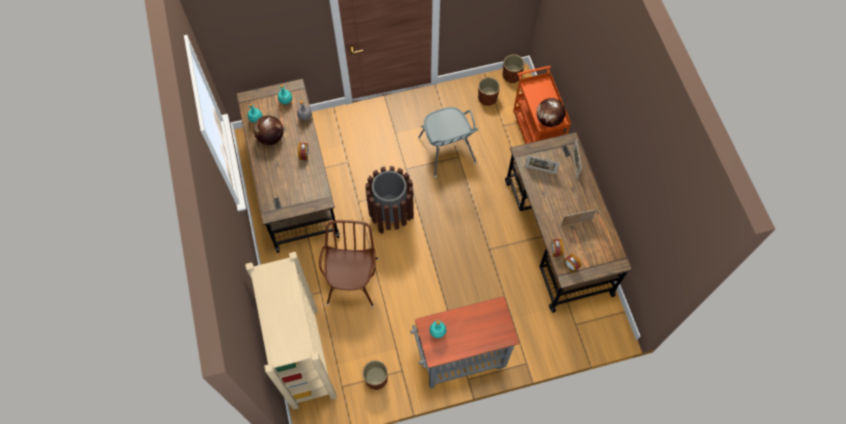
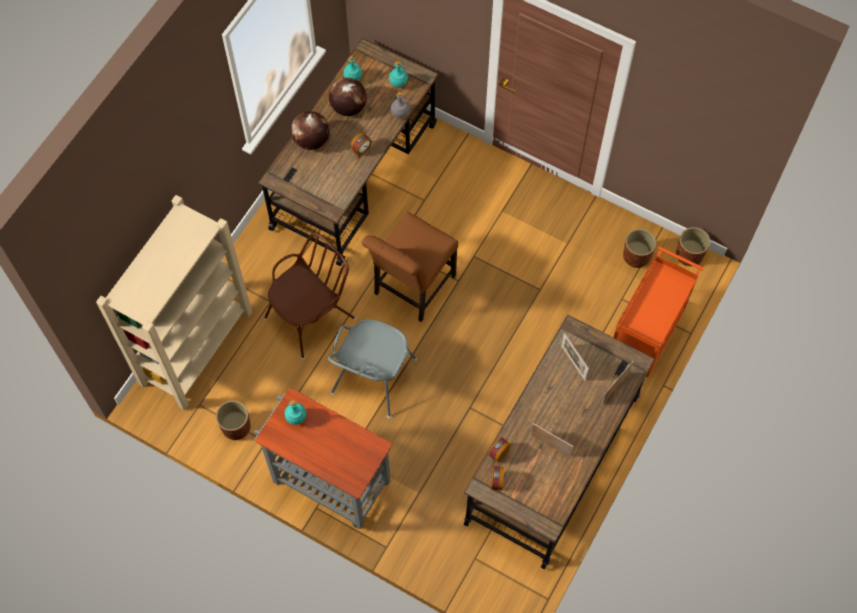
camera: 45 degrees right, 0 degrees up
(391, 215) = (411, 288): brown trash can -> brown chair
(447, 152) = (533, 275): grey chair -> grey chair (373, 379)
(548, 120) = (643, 323): globe -> globe (311, 141)

